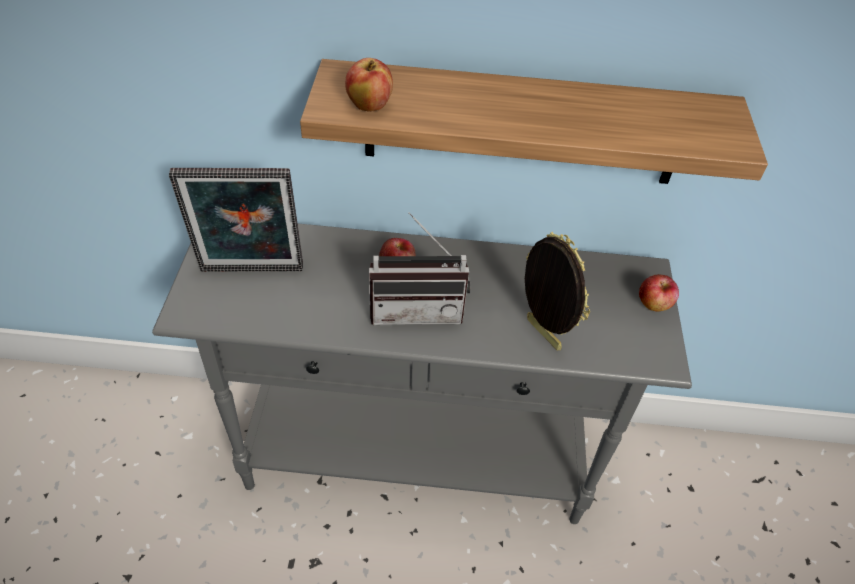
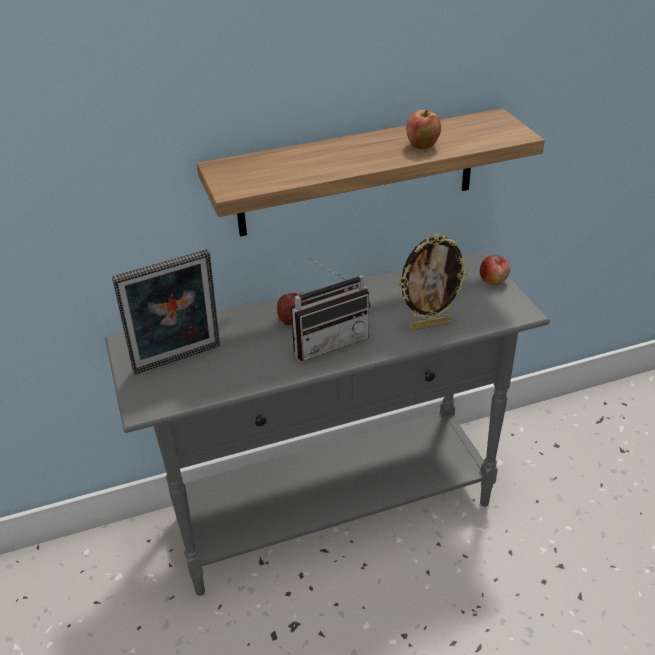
camera: 20 degrees left, 10 degrees down
(369, 106) = (259, 180): apple -> apple (422, 146)
(541, 334) = (429, 325): picture frame -> picture frame turned 135 degrees clockwise

